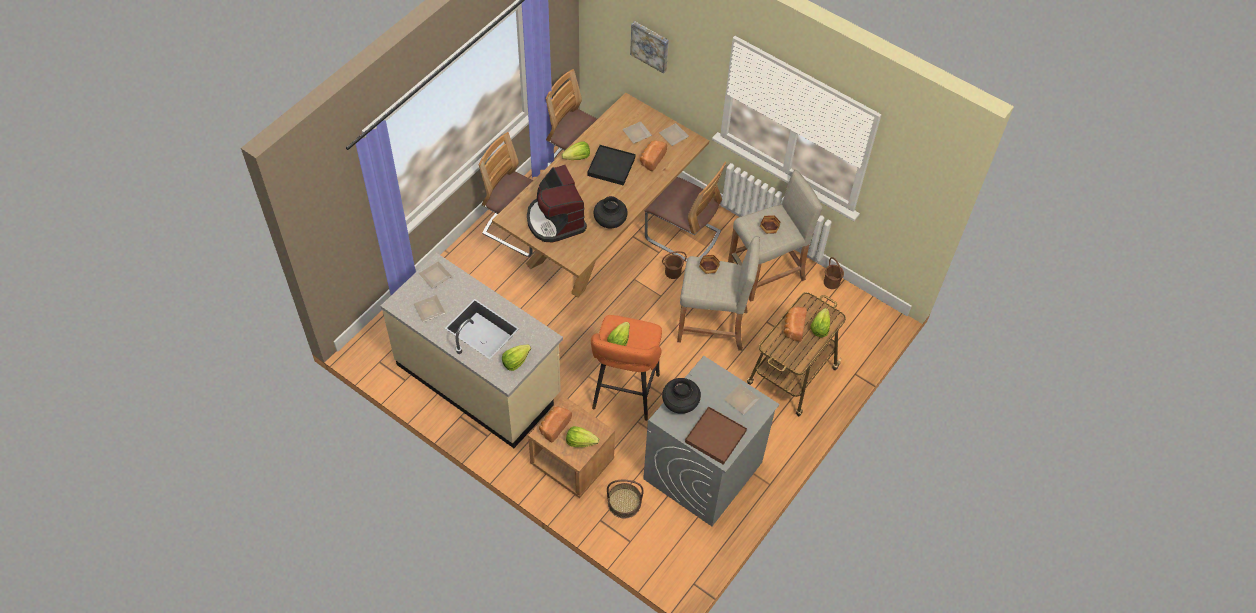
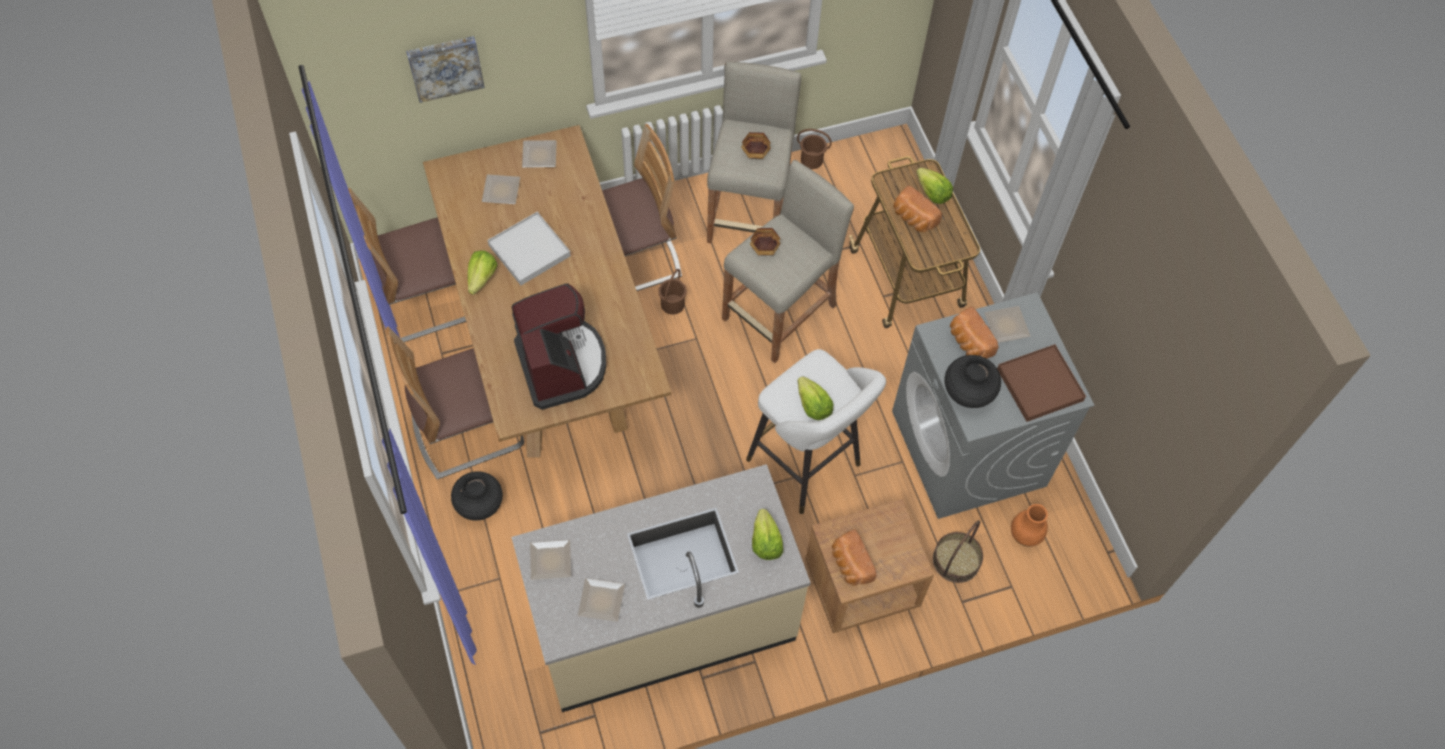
camera: 55 degrees left, 5 degrees up
(555, 220) = (561, 364): coffee machine -> coffee machine turned 120 degrees counterclockwise
(580, 441) = (893, 547): lettuce -> none
(610, 221) = (615, 305): black vase -> black vase (480, 504)
(611, 167) = (529, 250): black tray -> white tray
(624, 395) = (808, 466): orange stool -> white stool
(651, 159) = (556, 201): bread -> bread (968, 342)
(669, 532) = (1025, 535): none -> orange vase

